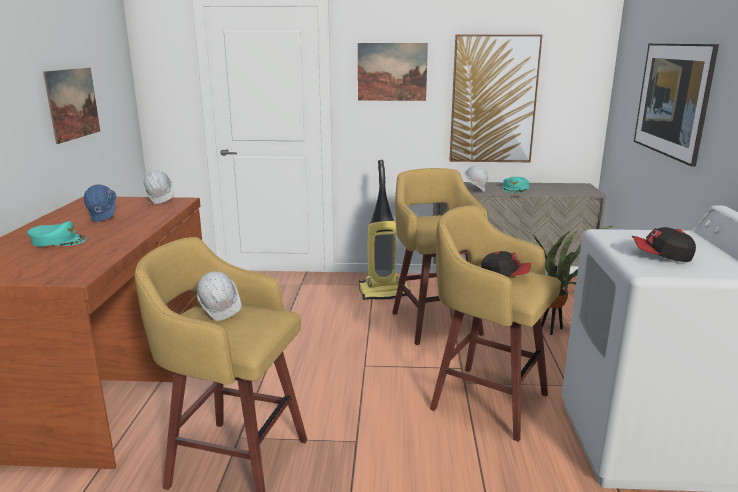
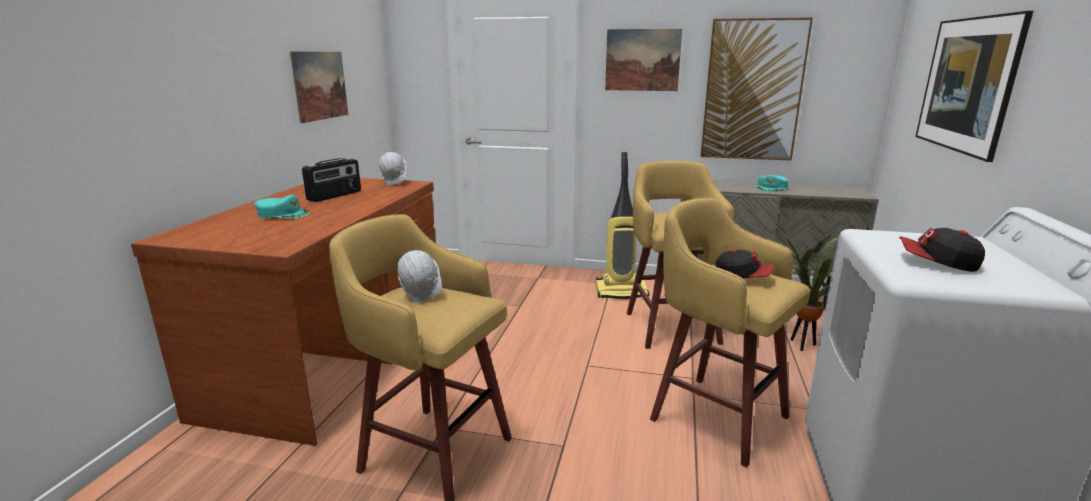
camera: 10 degrees right, 0 degrees up
(104, 218) = (335, 196): blue hard hat -> radio
(475, 191) = (725, 188): white hard hat -> none

